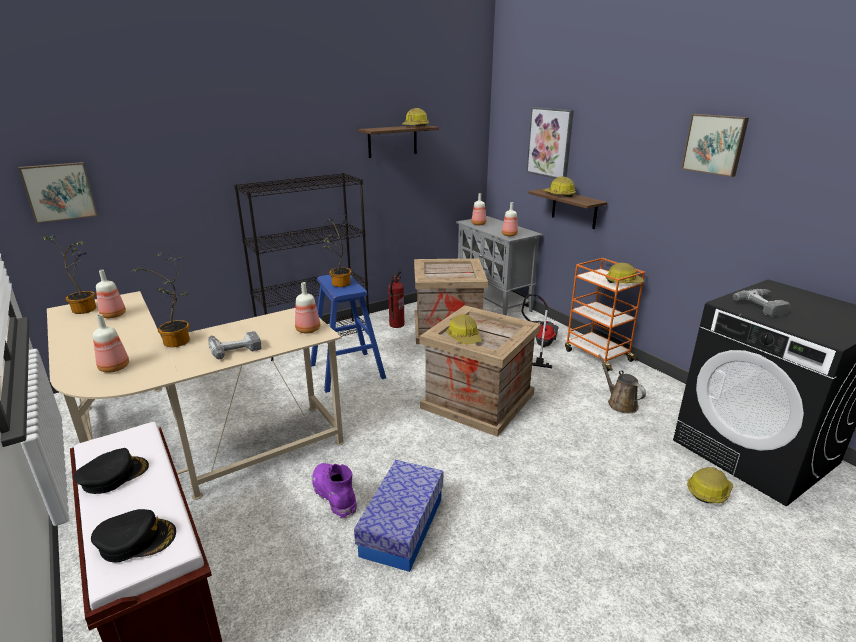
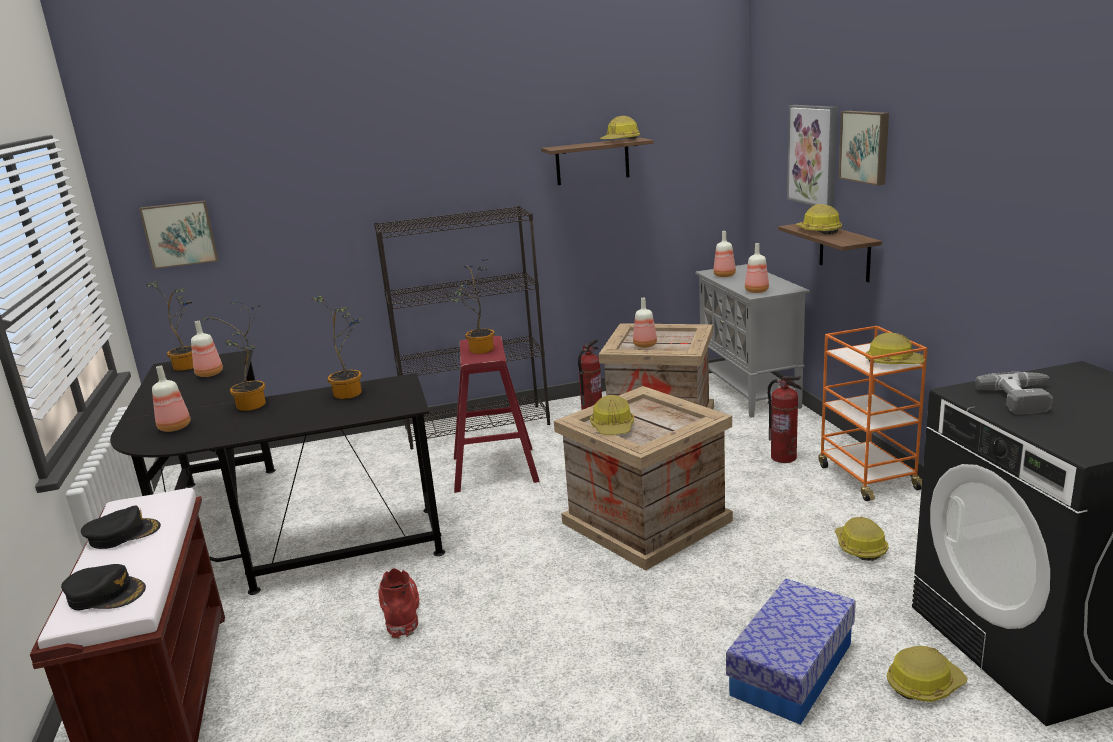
camera: 20 degrees right, 5 degrees down
(188, 445) = (272, 535): beige desk -> black desk
(234, 347) = (304, 415): power drill -> none
(261, 325) = (351, 392): none -> potted plant
(307, 330) = (397, 401): bottle -> bottle (644, 345)
(334, 495) = (400, 612): purple boot -> red boot
(347, 371) = (495, 469): blue stool -> red stool
(402, 526) = (459, 659): storage box -> storage box (791, 668)
(540, 346) = (784, 457): vacuum cleaner -> fire extinguisher
(620, 403) = (859, 547): brown watering can -> hard hat
(715, 144) = (1003, 149): picture -> picture (866, 146)

